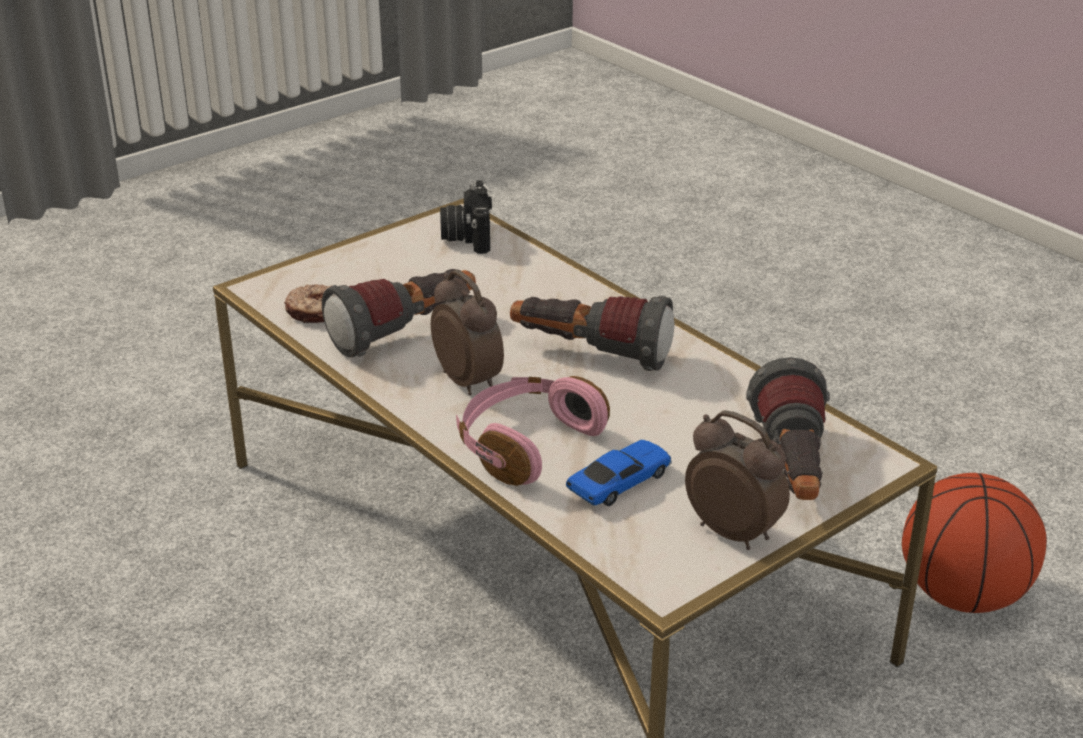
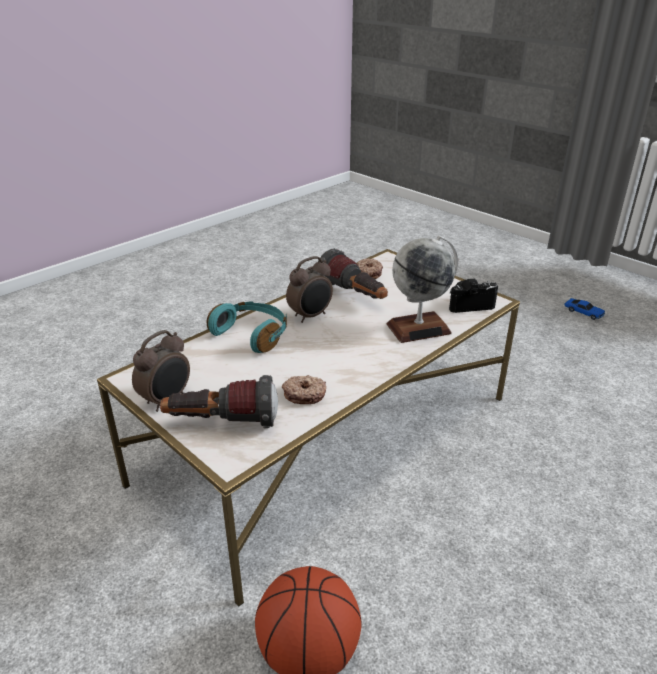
camera: 85 degrees right, 0 degrees up
(525, 444) = (252, 334): pink headphones -> turquoise headphones
(533, 285) = (418, 328): none -> globe
(590, 355) = (343, 350): flashlight -> none
(620, 483) = (216, 363): toy car -> toy car (584, 312)
(713, 395) = (304, 394): none -> donut

